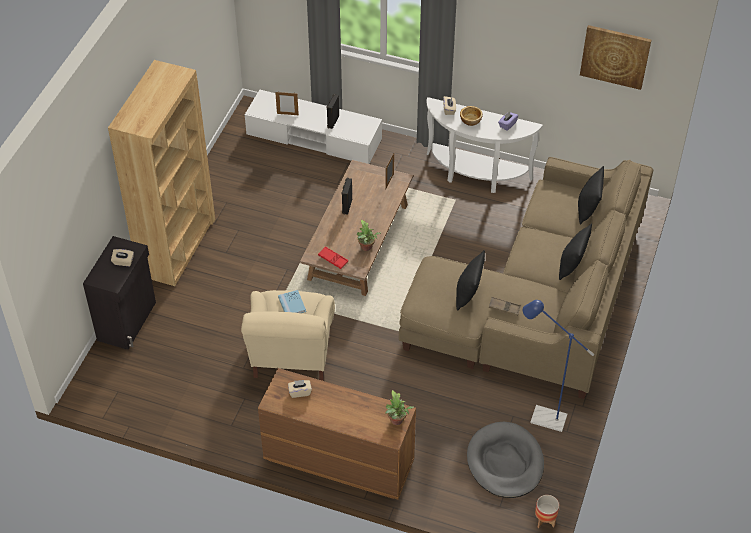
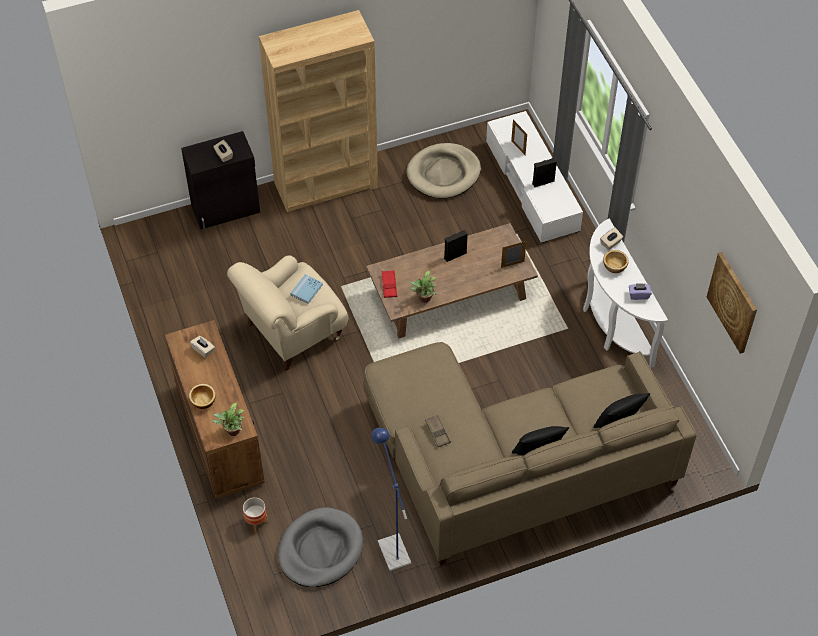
camera: 50 degrees right, 5 degrees up
(246, 175) = (443, 173): none -> beige dog bed
(348, 422) = (202, 401): none -> bowl
(468, 294) = (427, 397): black pillow -> none
(545, 520) = (287, 616): planter -> planter (256, 522)

